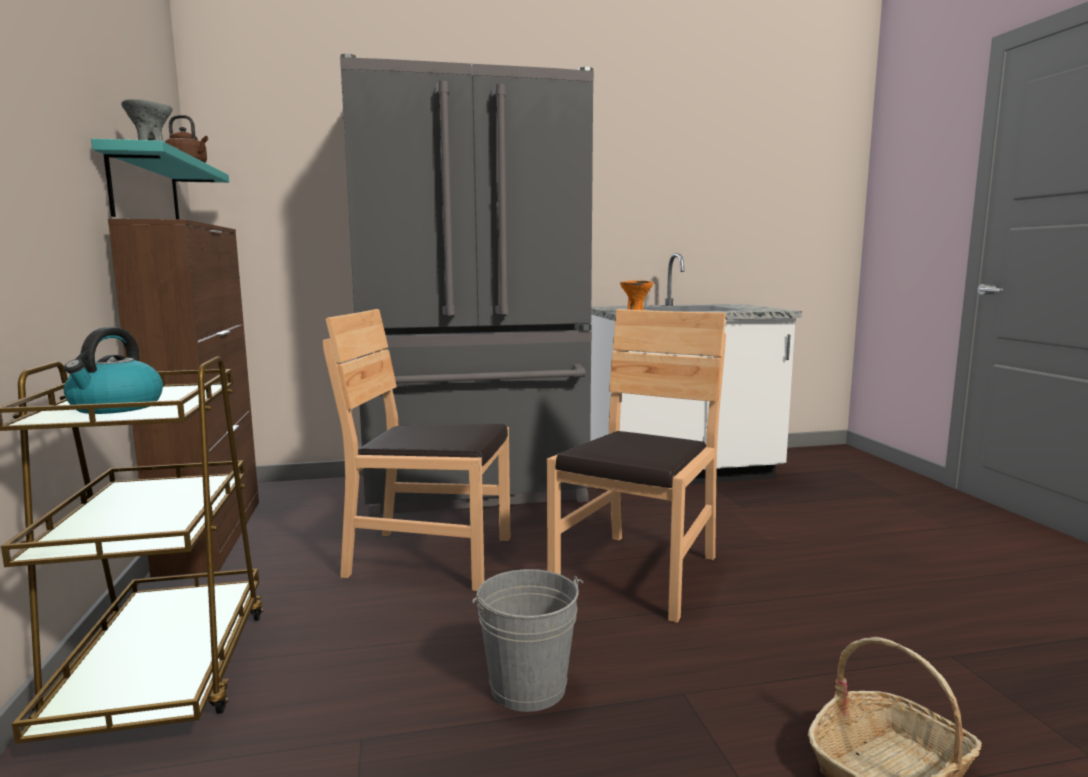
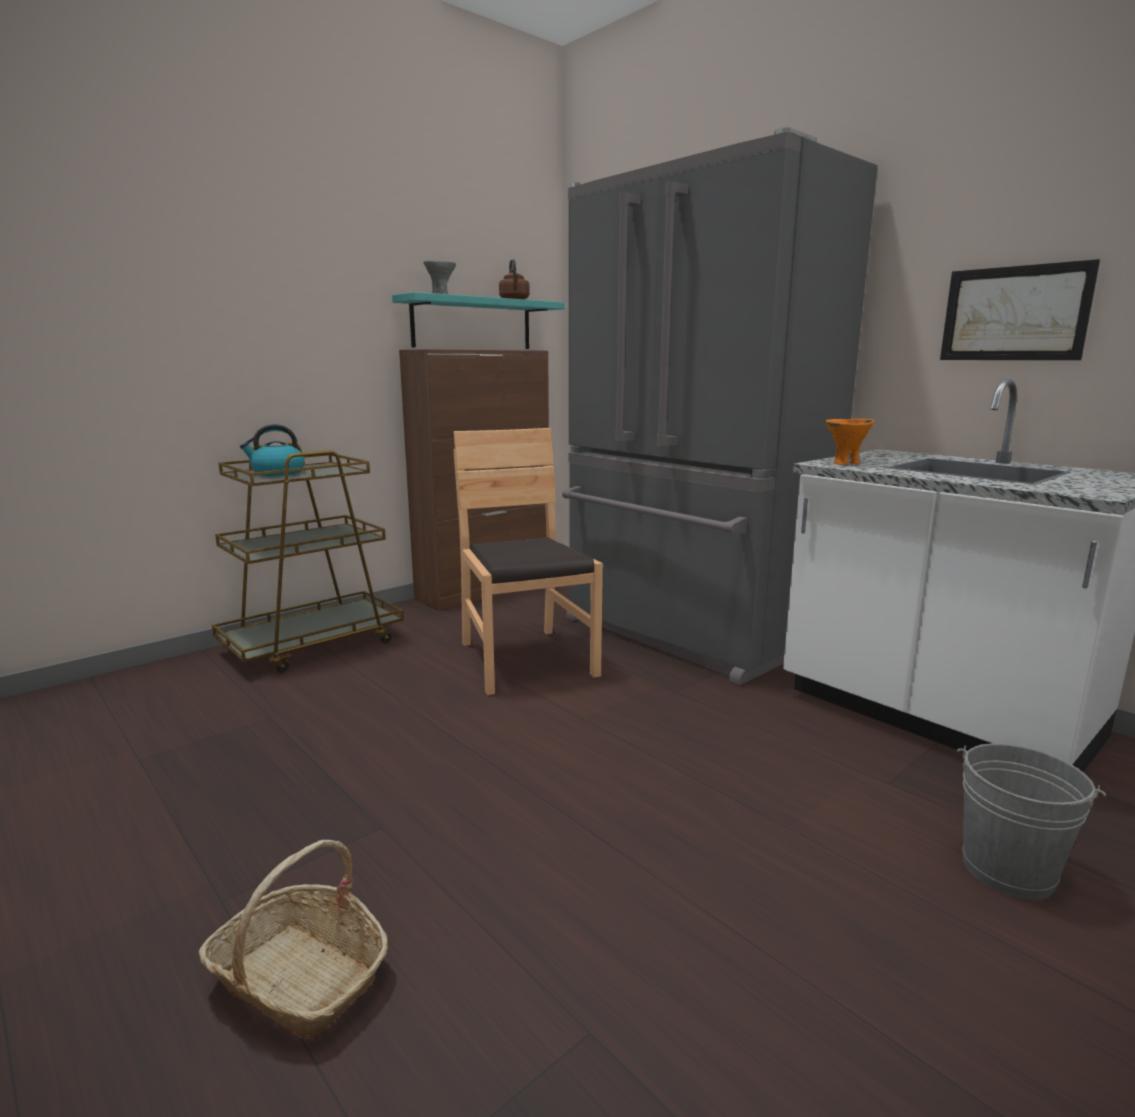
camera: 60 degrees right, 5 degrees up
(528, 687) = (354, 754): grey bucket -> grey bucket (1007, 870)
(638, 573) = (595, 754): brown chair -> none
(654, 214) = (1014, 313): none -> picture

